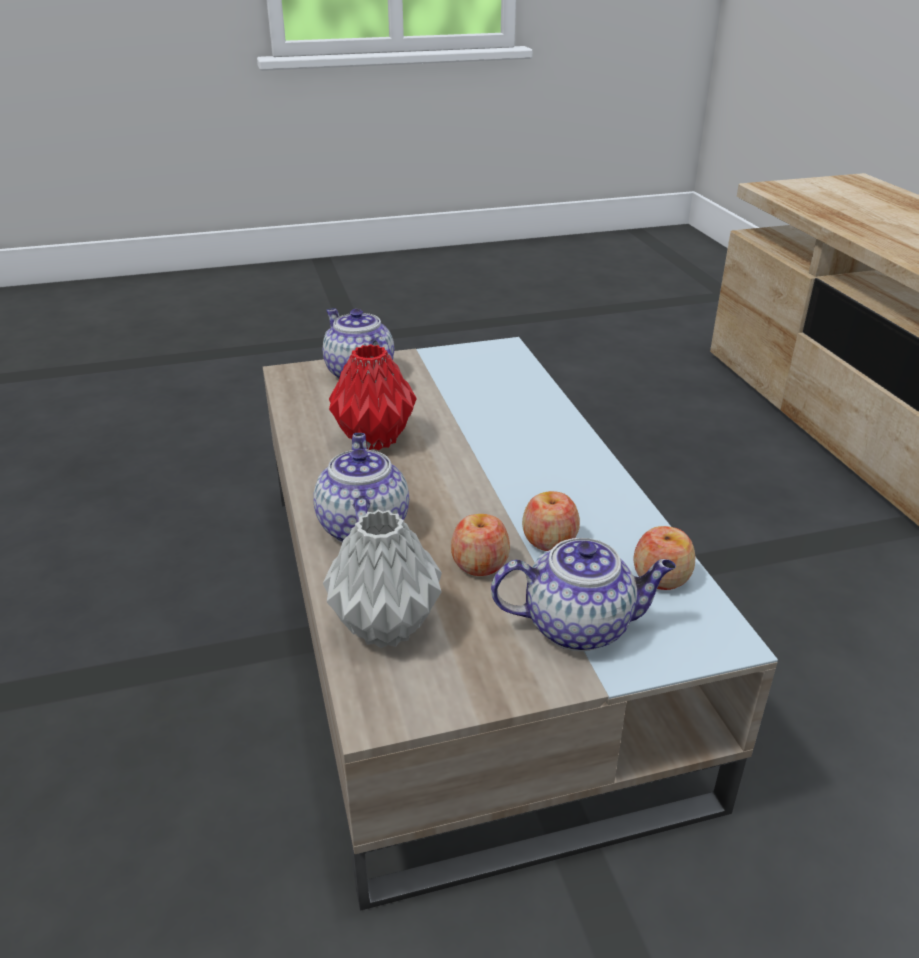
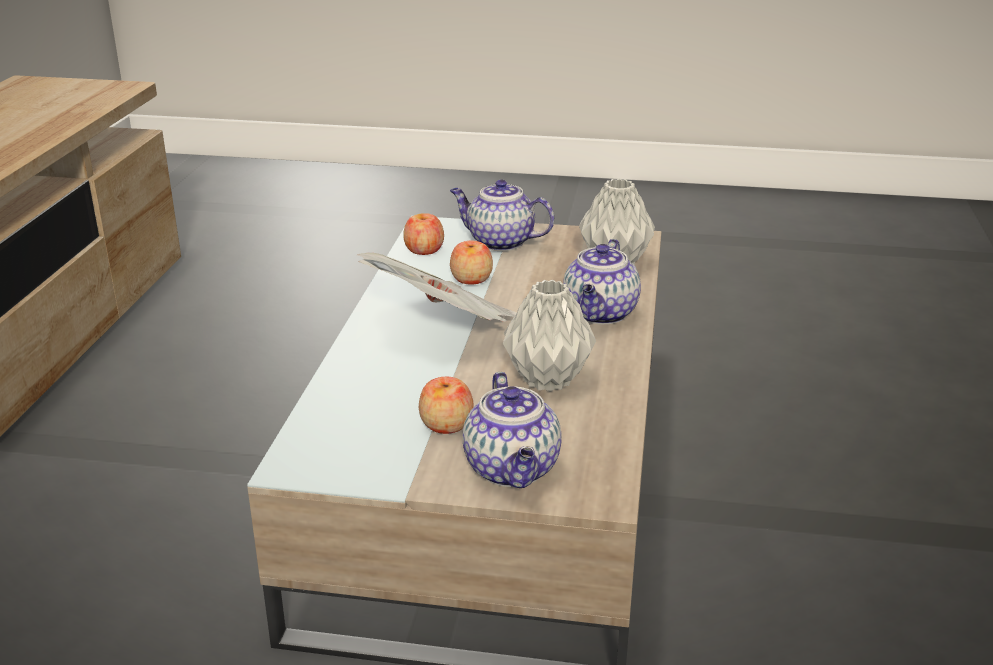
camera: 155 degrees left, 5 degrees down
(376, 439) = (546, 379): red vase -> grey vase
(480, 564) = (531, 277): apple -> apple (446, 424)
(512, 467) = (444, 328): none -> newspaper

